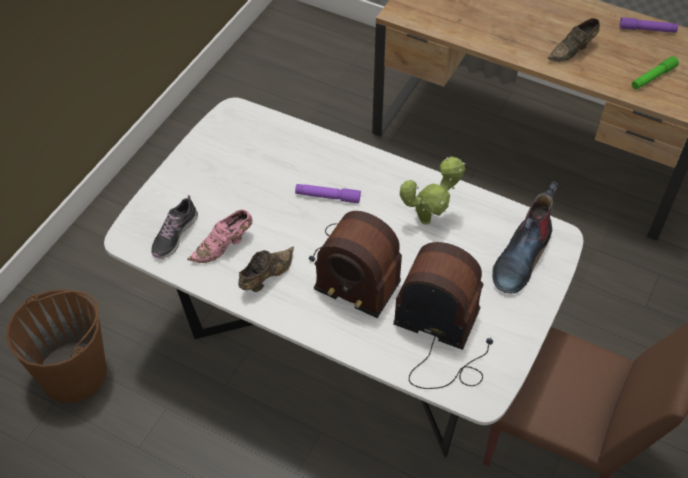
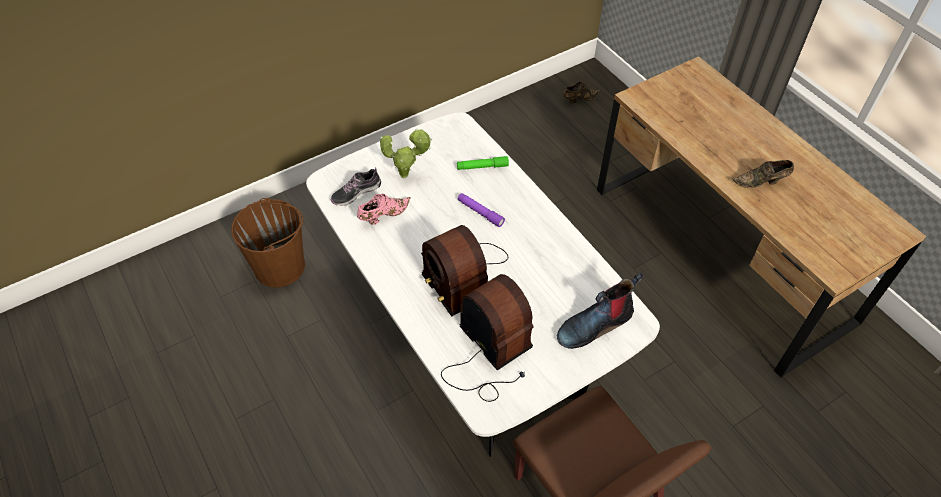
camera: 30 degrees right, 0 degrees up
(224, 246) = (383, 215): pink shoe -> pink shoe turned 150 degrees clockwise
(265, 277) = (395, 250): brown shoe -> brown shoe (579, 99)
(429, 219) = (544, 262): potted plant -> potted plant (407, 175)
(647, 29) = (844, 190): purple flashlight -> none
(653, 77) = (819, 232): green flashlight -> green flashlight (482, 167)

